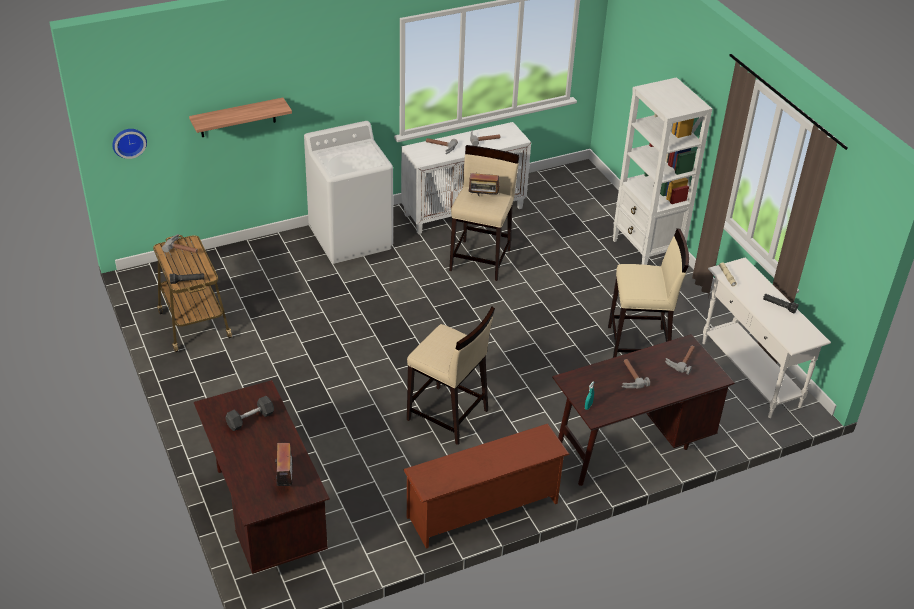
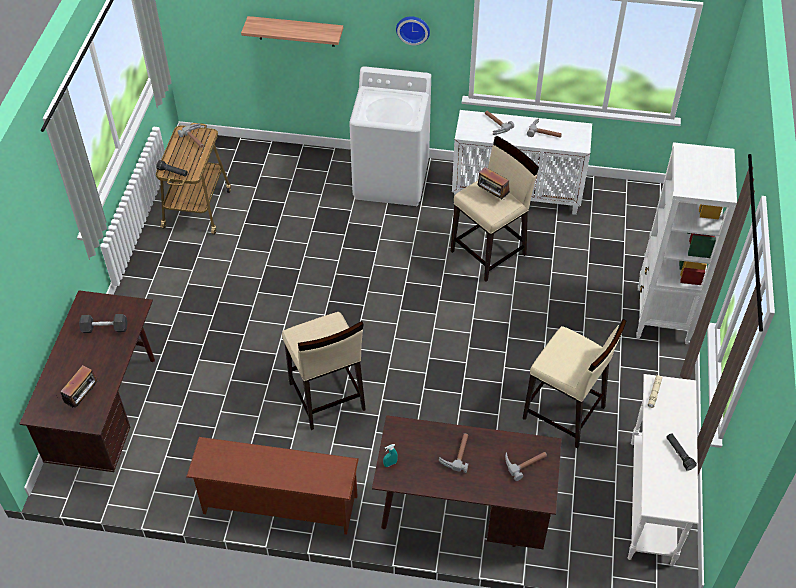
camera: 35 degrees right, 10 degrees up
(129, 142) = (190, 23): wall clock -> wall clock (413, 28)

